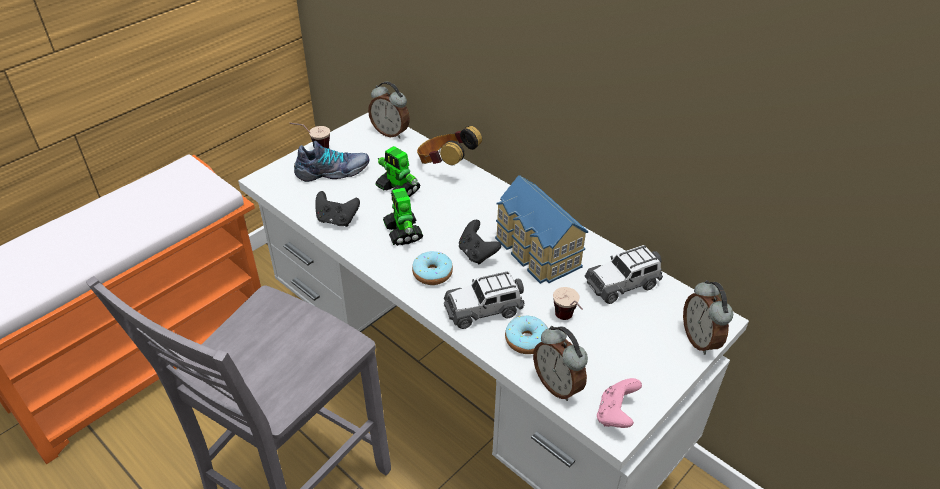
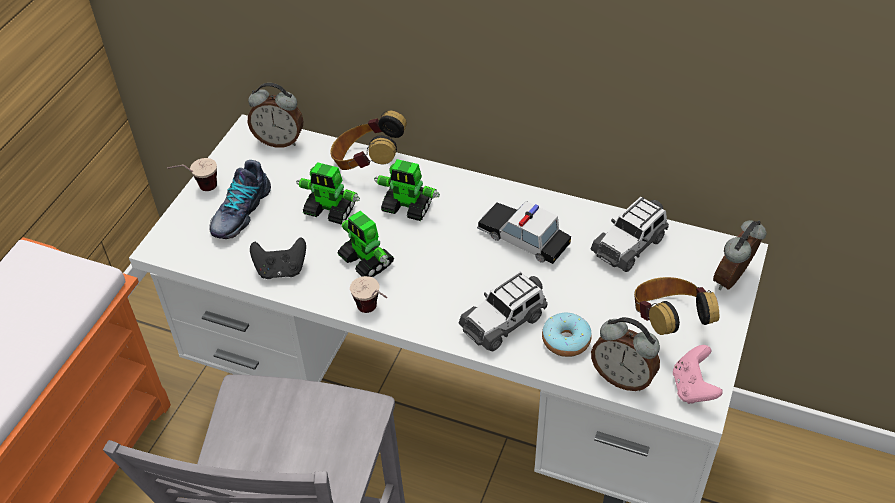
camera: 20 degrees left, 5 degrees up
(333, 172) = (240, 212): shoe -> shoe turned 150 degrees clockwise
(432, 274) = (426, 299): donut -> none
(457, 204) = (408, 207): none -> toy robot
(477, 254) = (462, 260): black game controller -> none
(535, 252) = (523, 238): toy house -> toy car
(567, 321) = (596, 305): cup -> cup (374, 313)
(623, 354) = (668, 321): none -> headphones
(700, 340) = (733, 280): alarm clock -> alarm clock turned 75 degrees clockwise

